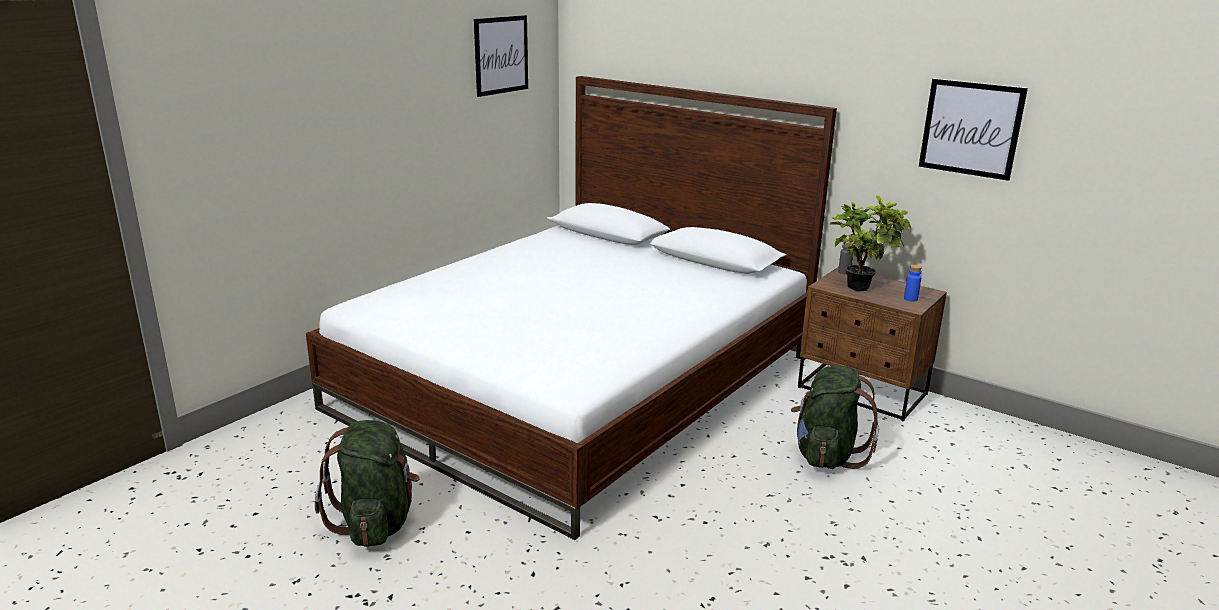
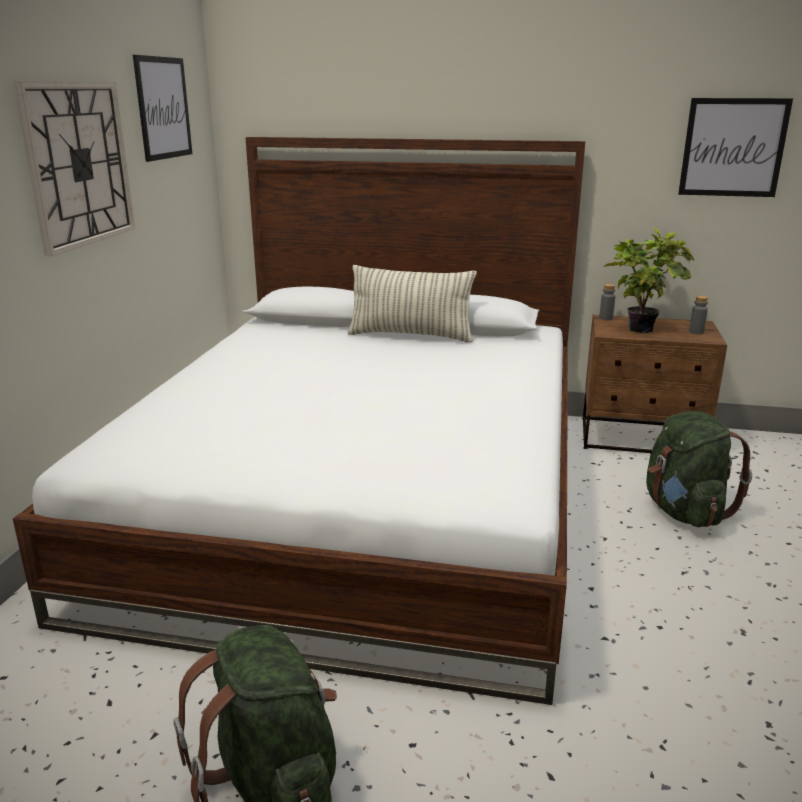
camera: 25 degrees left, 0 degrees up
(411, 101) = (79, 164): none -> wall clock
(661, 259) = (410, 336): none -> pillow
(910, 299) = (696, 332): blue bottle -> grey bottle

